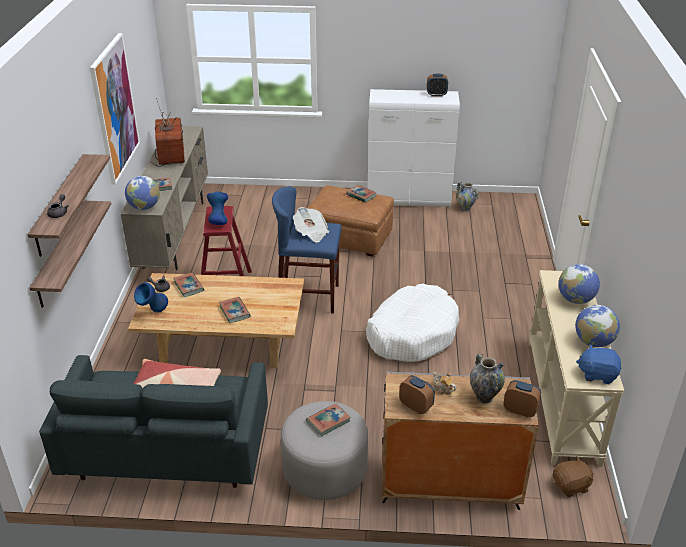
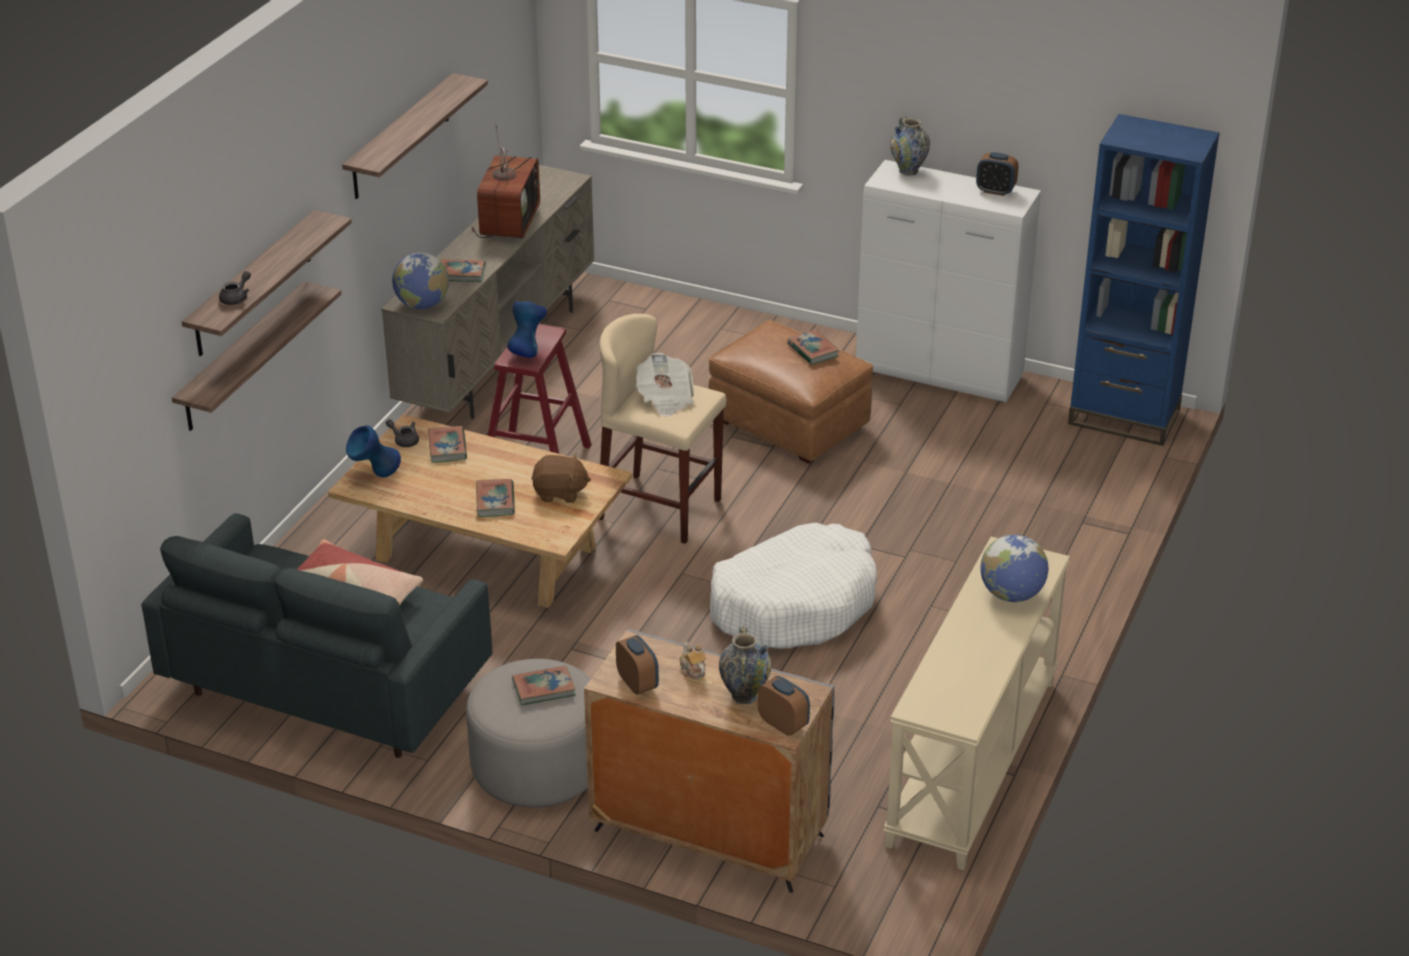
camera: 20 degrees right, 0 degrees up
(114, 108) = (401, 137): picture -> shelf
(308, 297) = (660, 509): blue stool -> beige stool
(465, 208) = (1033, 411): vase -> vase (908, 171)
(509, 203) = (1124, 418): none -> blue bookcase
(571, 486) = (894, 883): brown plush toy -> brown plush toy (560, 493)
(593, 342) = (986, 663): globe -> none
(597, 374) = (953, 709): blue plush toy -> none

